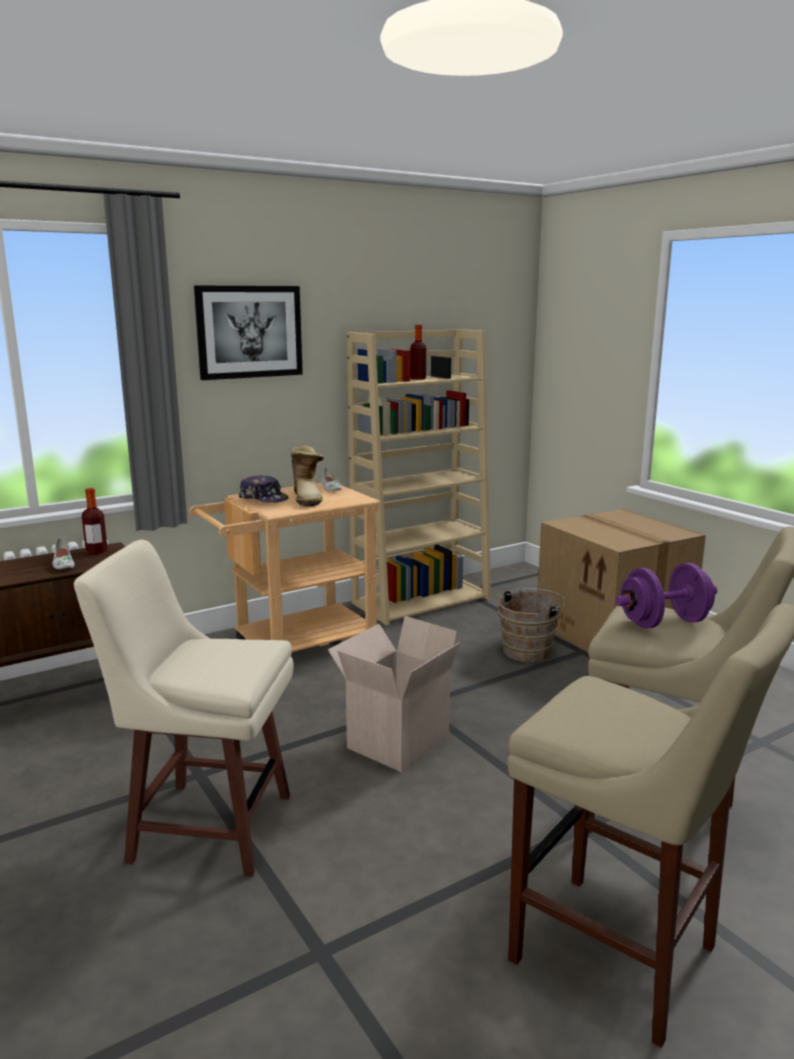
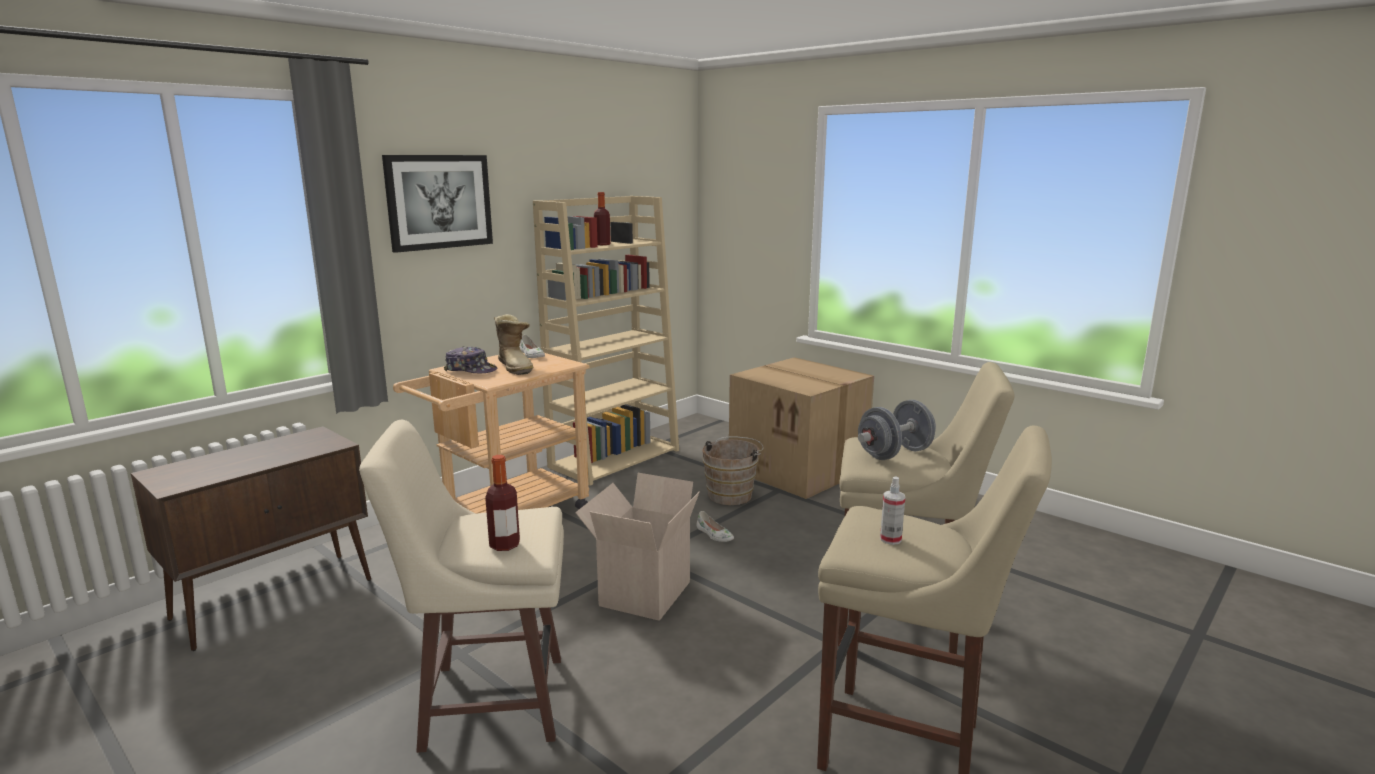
camera: 15 degrees left, 0 degrees up
(63, 563) = (270, 454): white shoe -> white shoe (714, 534)
(96, 551) = (302, 438): bottle -> bottle (504, 545)
(601, 717) = (890, 539): none -> spray bottle
(664, 623) = (894, 453): purple dumbbell -> grey dumbbell

